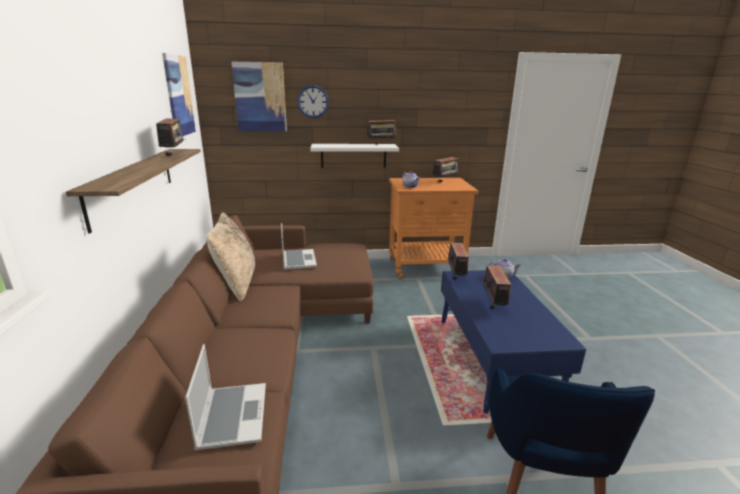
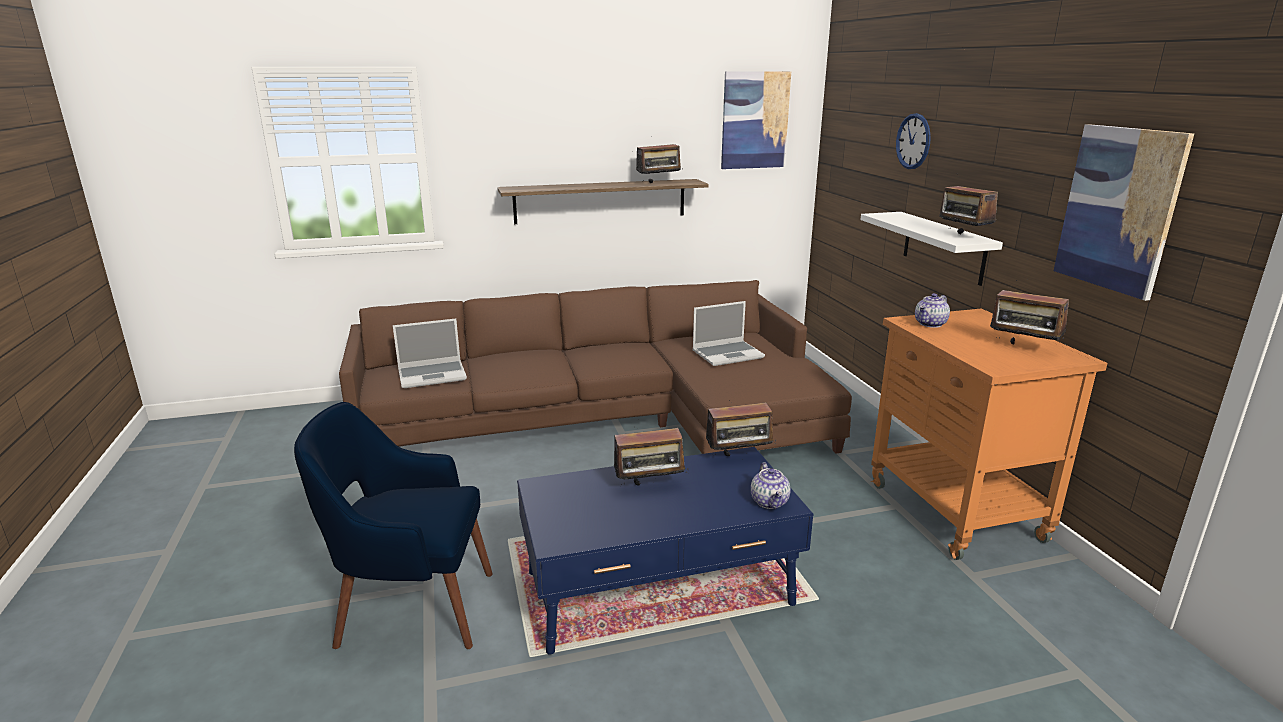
camera: 80 degrees right, 0 degrees up
(237, 285) = (646, 340): beige pillow -> none
(260, 97) = (866, 128): picture -> picture (1118, 209)

